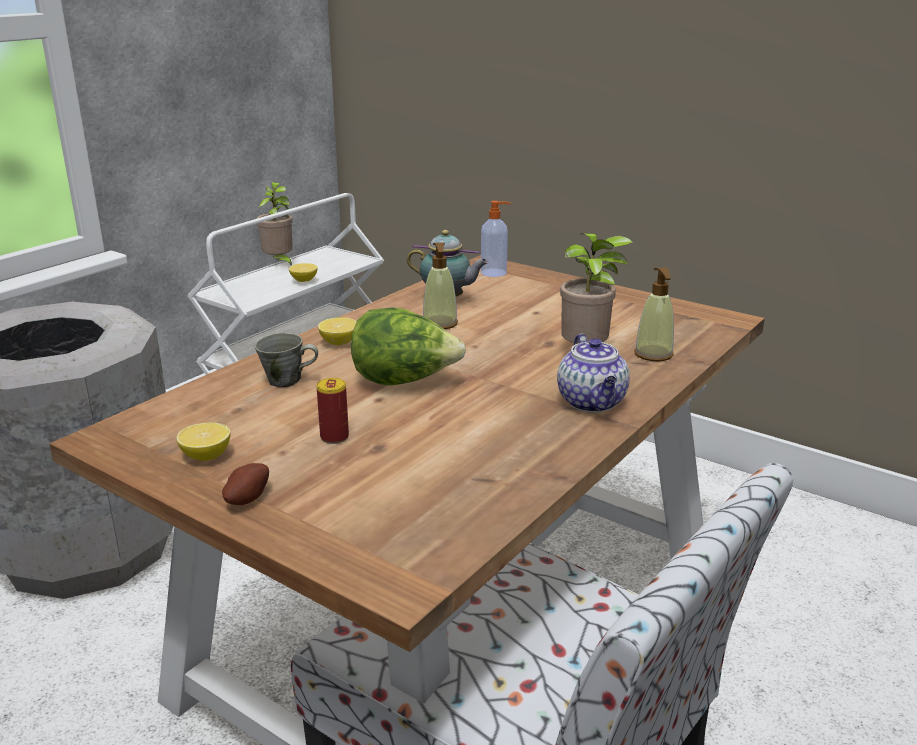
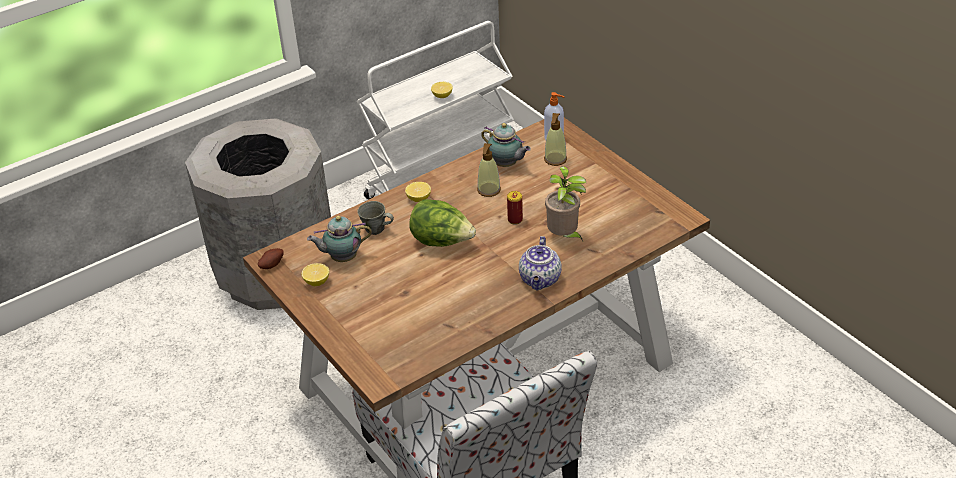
camera: 20 degrees right, 15 degrees up
(242, 420) = (342, 258): none -> teapot
(246, 498) = (328, 315): potato -> potato (271, 264)
(279, 263) = (431, 71): potted plant -> none
(334, 437) = (385, 280): can -> can (515, 220)
(653, 354) = (606, 244): soap dispenser -> soap dispenser (555, 159)

